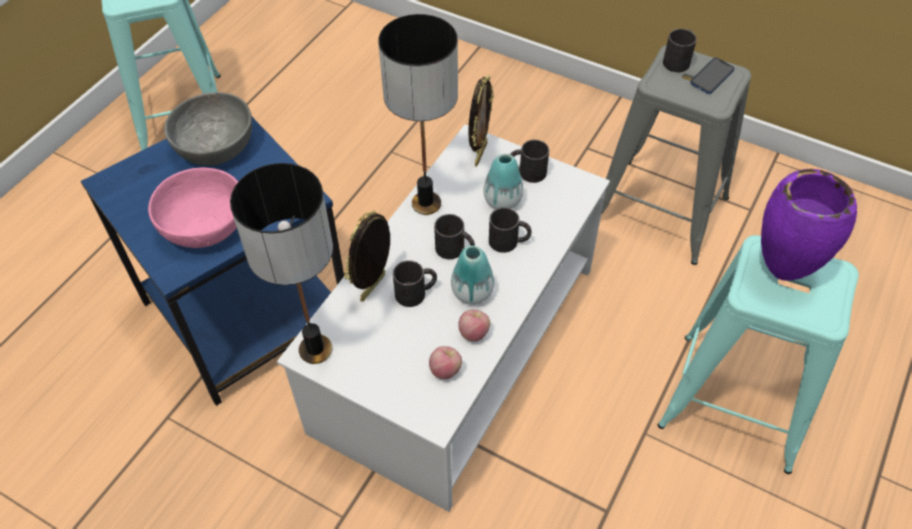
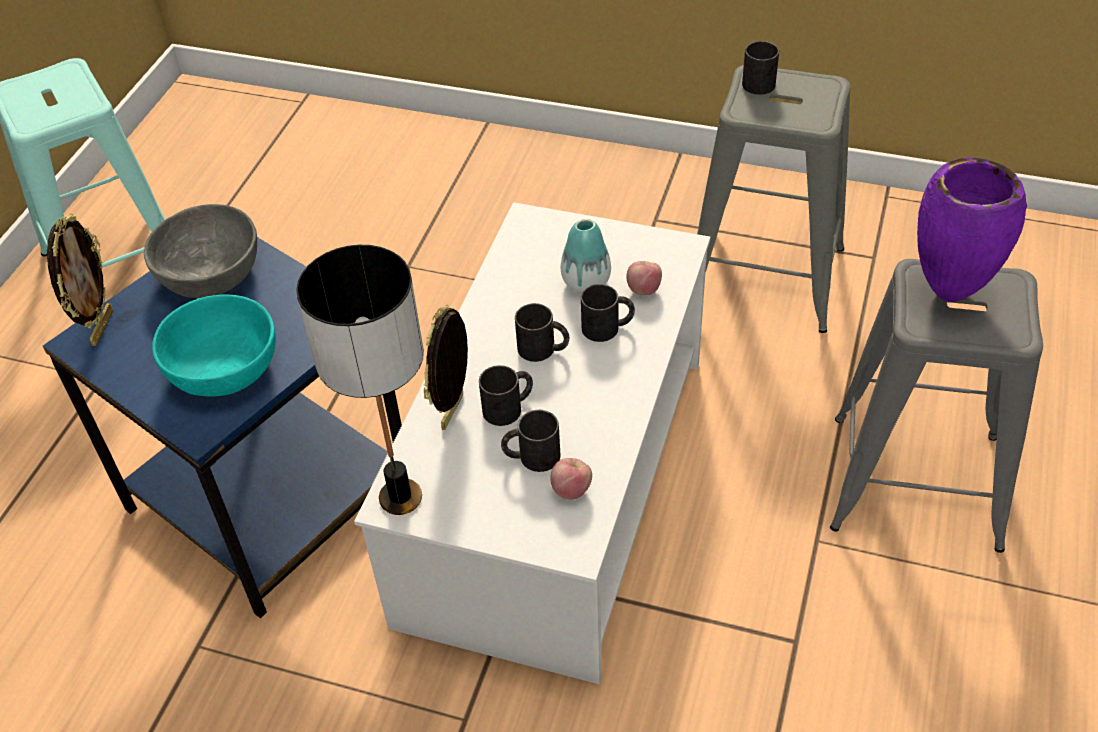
camera: 10 degrees left, 5 degrees down
(204, 224) = (224, 367): pink bowl -> turquoise bowl
(426, 203) = (492, 301): table lamp -> none
(472, 292) = (579, 394): vase -> none
(474, 333) = (594, 440): apple -> apple (644, 289)
(479, 154) = (541, 233): picture frame -> picture frame (101, 327)
(527, 172) = (606, 244): black mug -> black mug (531, 457)
(712, 77) = (805, 93): phone -> none
(735, 401) = (915, 482): turquoise stool -> grey stool

